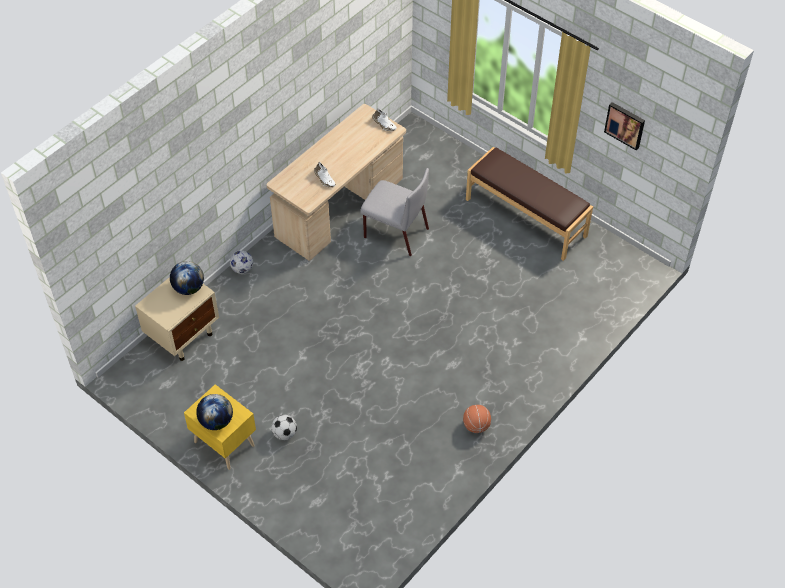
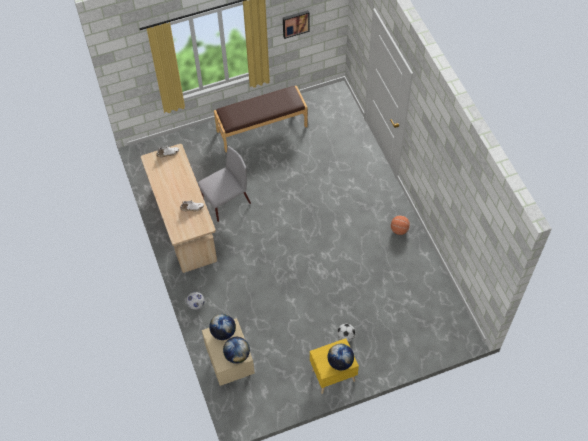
camera: 60 degrees left, 5 degrees up
(166, 314) = (237, 355): none -> globe

